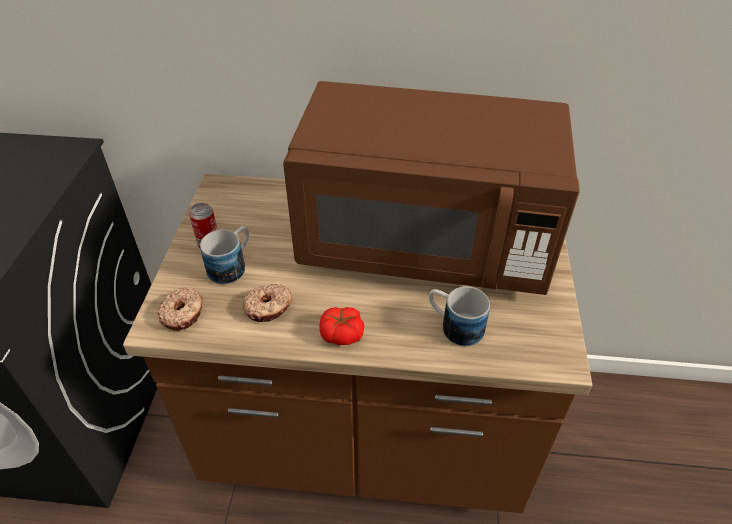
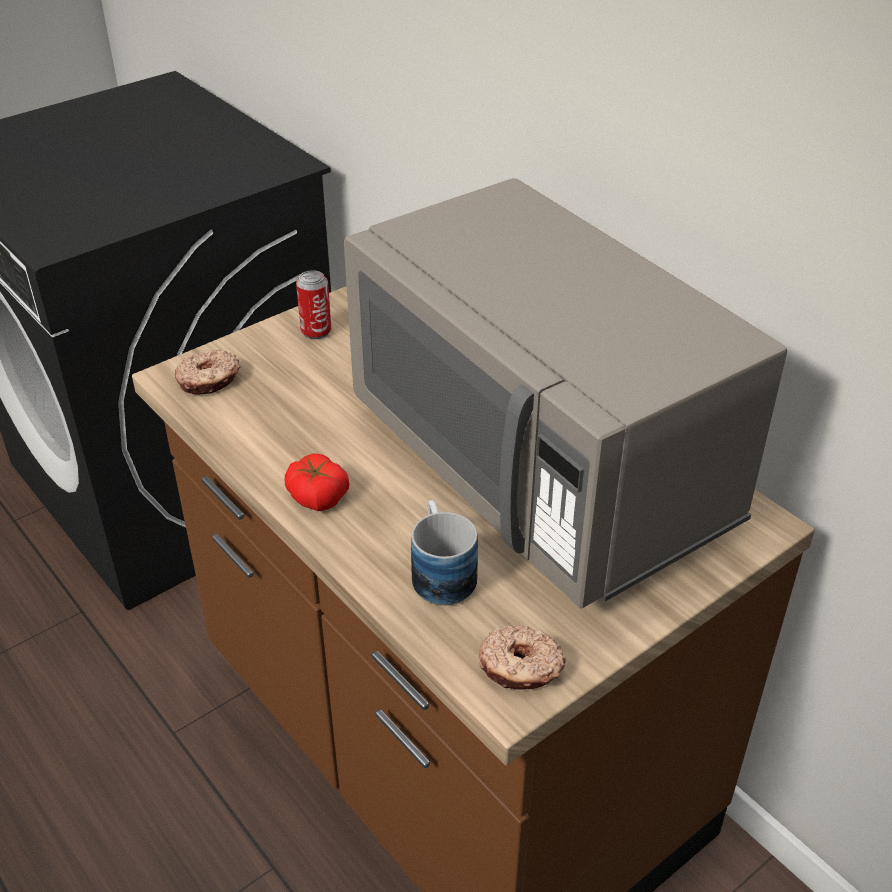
camera: 45 degrees right, 5 degrees down
(232, 266) = (309, 365): mug -> none
(268, 308) = (286, 425): donut -> donut (520, 667)
(424, 243) = (539, 468): brown microwave -> grey microwave

